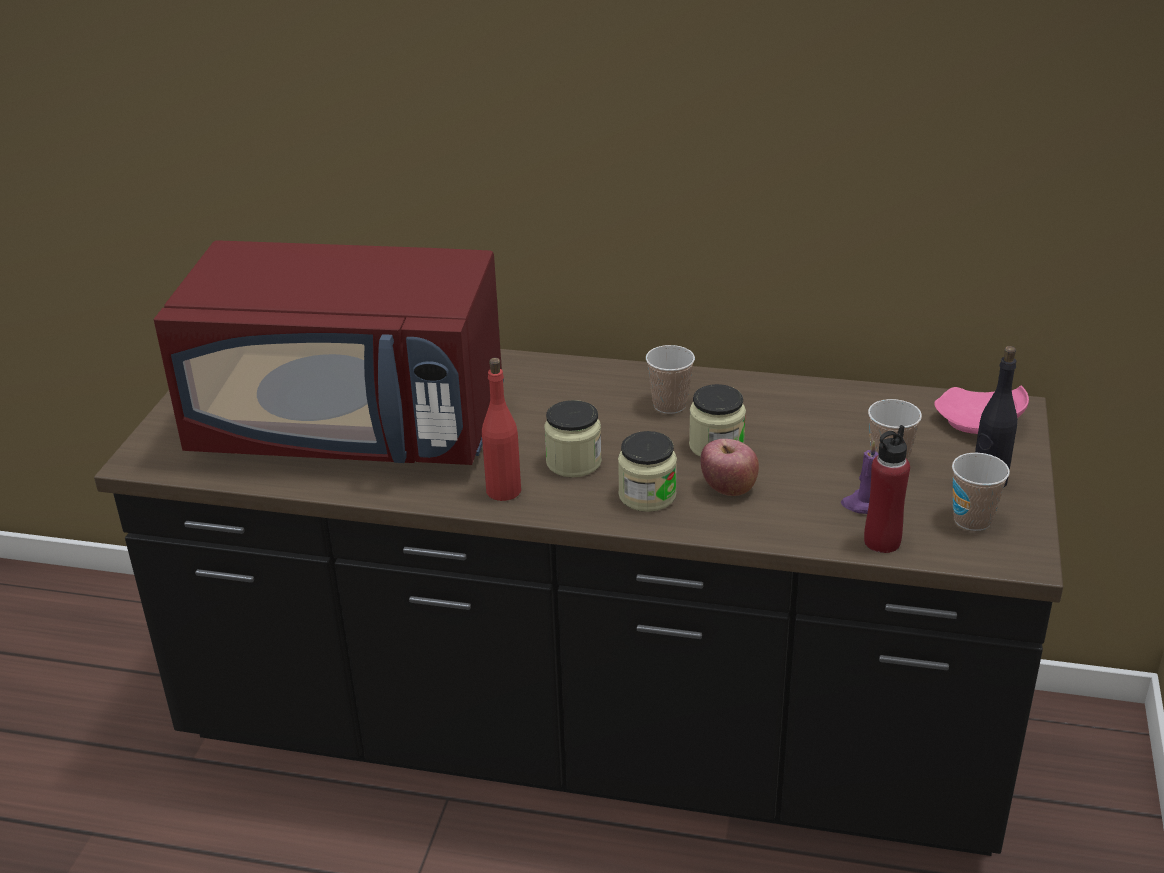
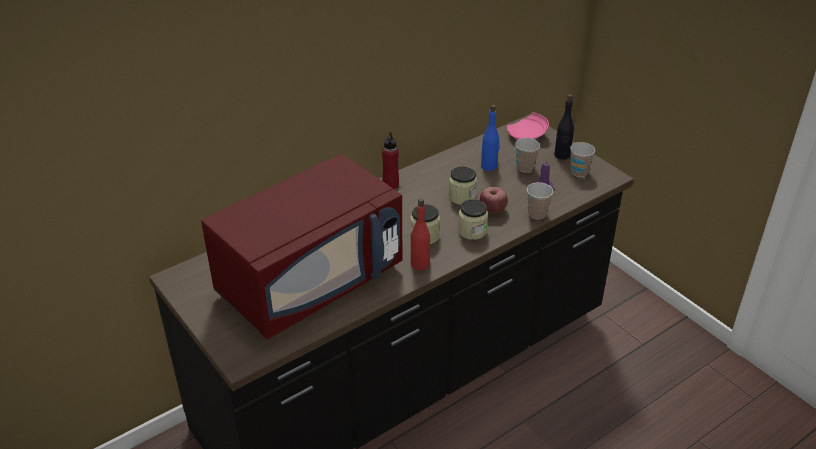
camera: 50 degrees left, 5 degrees up
(669, 405) = (418, 191): cup -> cup (537, 214)
(834, 430) = (489, 166): none -> blue bottle
(882, 542) = (567, 197): red bottle -> red bottle (390, 185)

